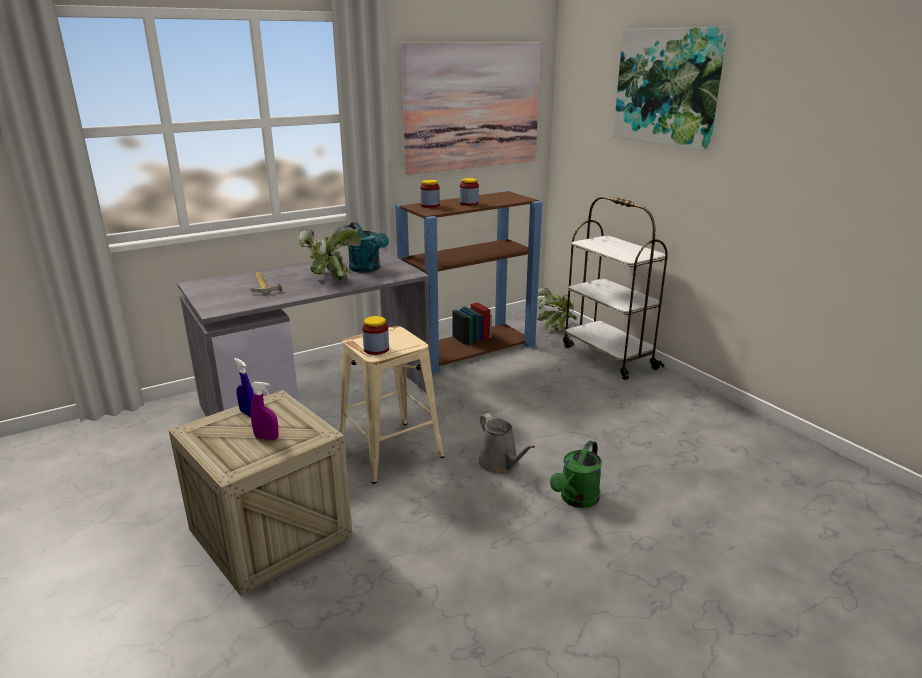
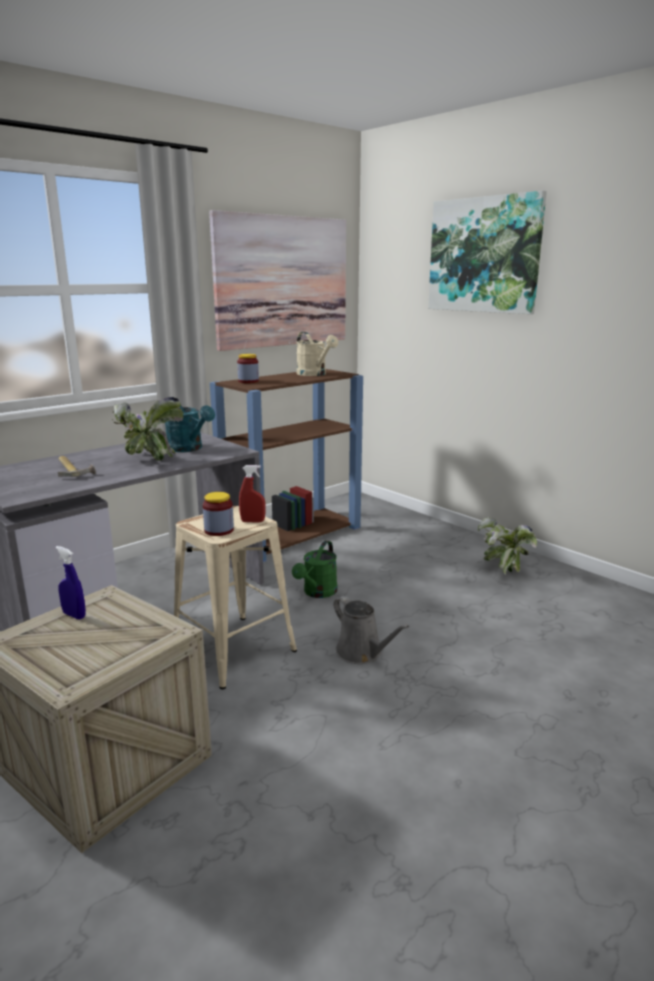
camera: 10 degrees left, 5 degrees down
(266, 438) = (105, 642): purple spray bottle -> none
(407, 343) = (252, 521): none -> red spray bottle
(469, 203) = (289, 378): jar -> none
(496, 199) = (314, 374): none -> beige watering can
(555, 328) = (375, 509): potted plant -> potted plant (504, 567)
(576, 500) = (456, 683): green watering can -> green watering can (317, 593)
(608, 356) = (437, 533): white cart -> none

